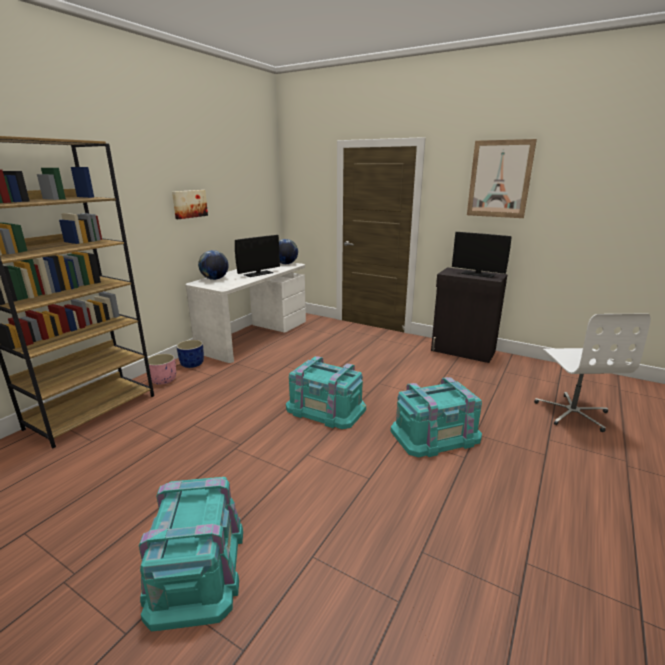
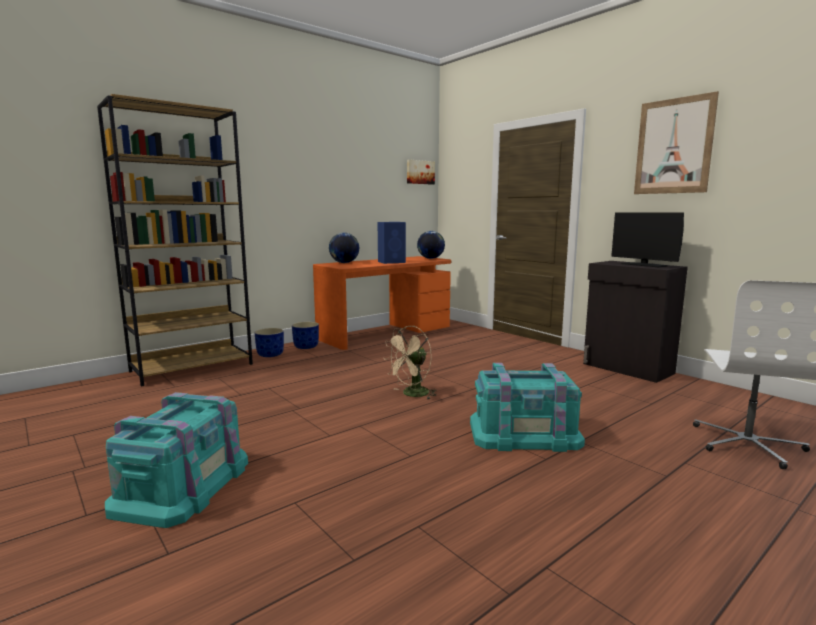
camera: 20 degrees right, 10 degrees down
(163, 380) = (270, 354): pink planter -> blue planter
(189, 204) = (326, 185): picture -> picture (420, 172)
(254, 336) = (385, 333): white desk -> orange desk
(258, 273) = (392, 262): monitor -> blue speaker
(326, 408) = (412, 394): turquoise storage box -> beige fan

